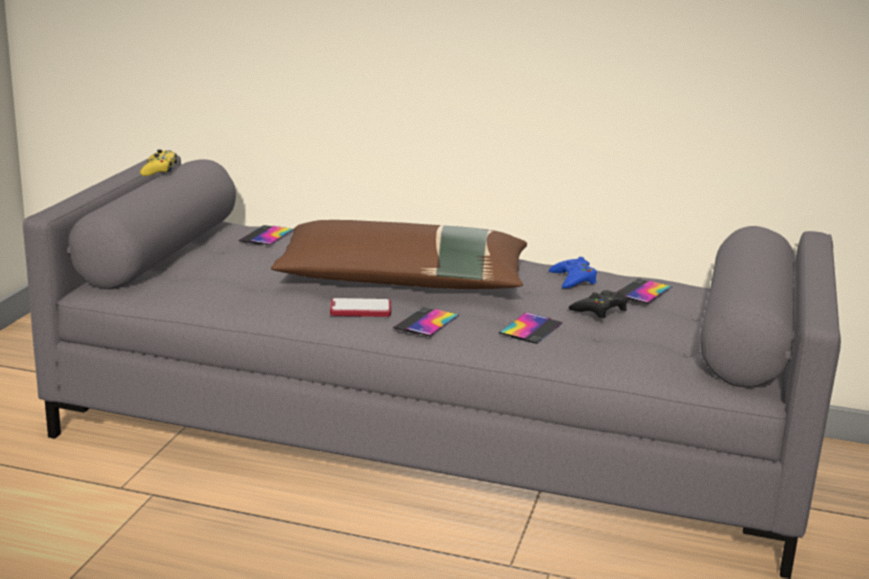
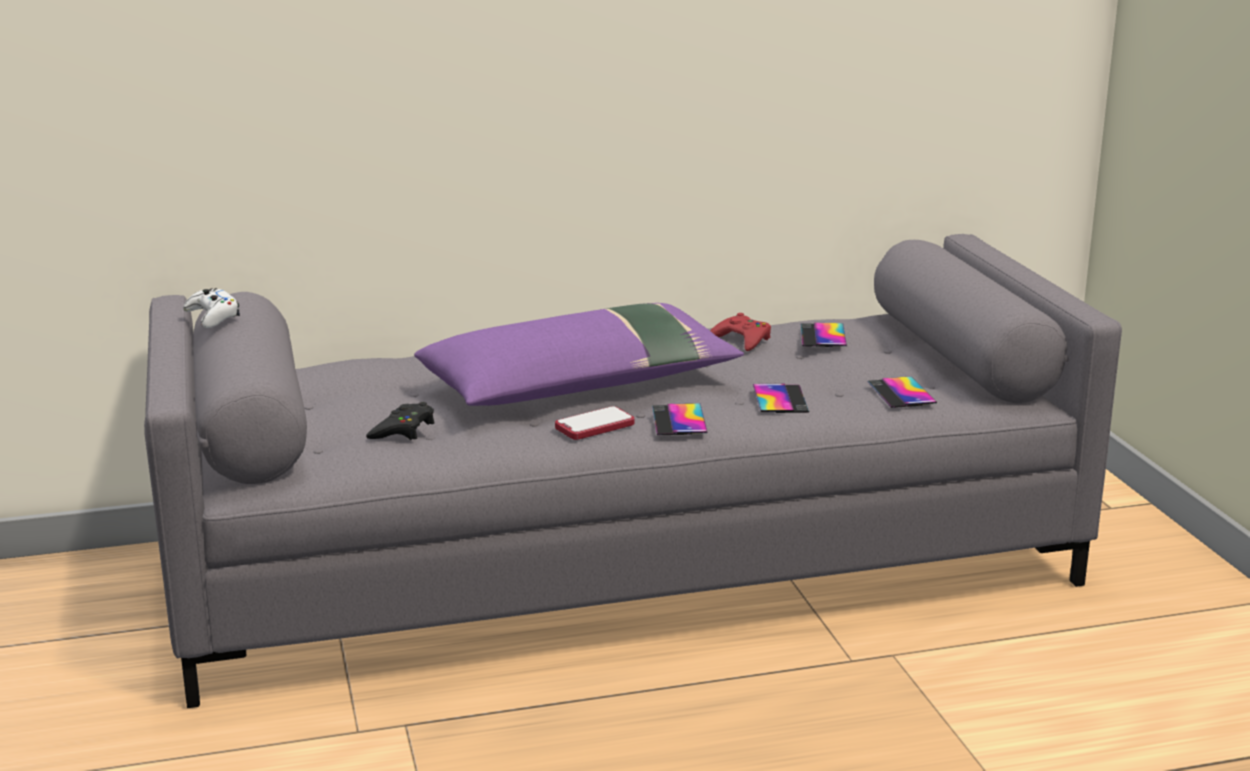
camera: 30 degrees left, 0 degrees up
(159, 170) = (213, 317): yellow game controller -> white game controller
(266, 235) = (353, 373): phone -> phone (901, 393)
(403, 280) = (581, 384): brown pillow -> purple pillow
(573, 279) = (742, 340): blue game controller -> red game controller
(600, 310) = (812, 364): black game controller -> black game controller (403, 430)

